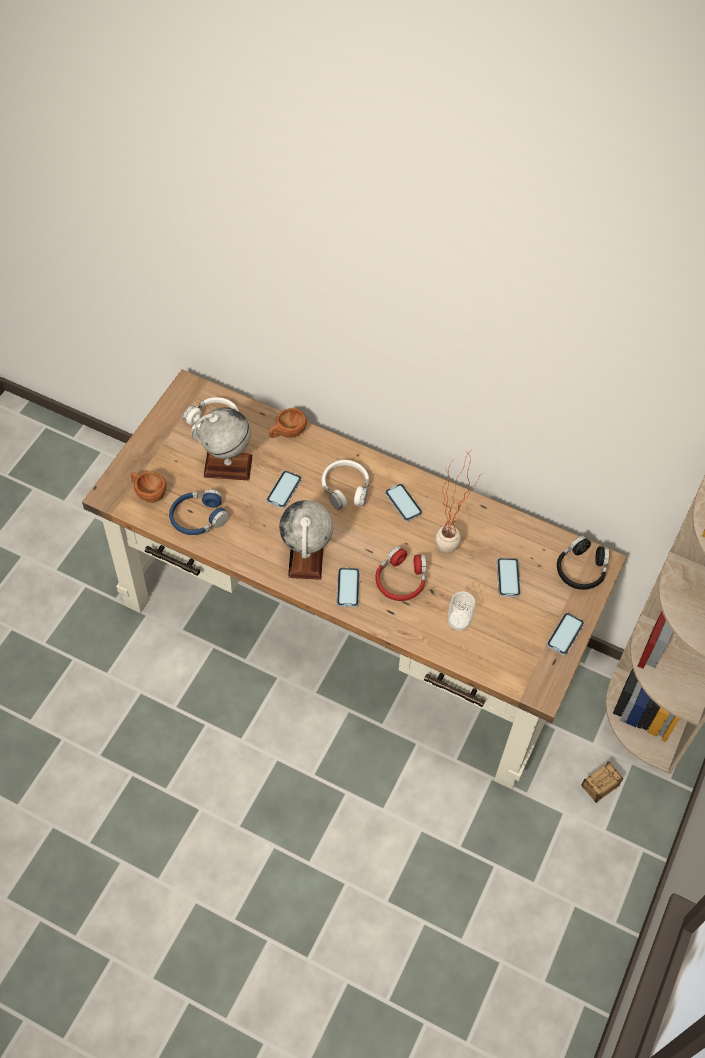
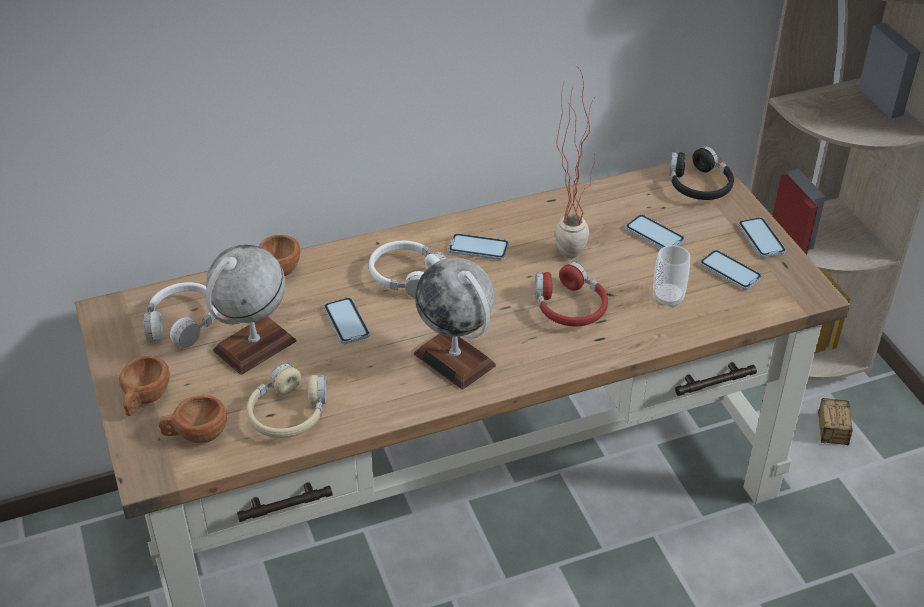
camera: 45 degrees left, 15 degrees down
(149, 454) = (145, 400): none -> brown cup
(198, 518) = (289, 413): blue headphones -> beige headphones
(348, 588) = (532, 351): phone -> phone (730, 271)

